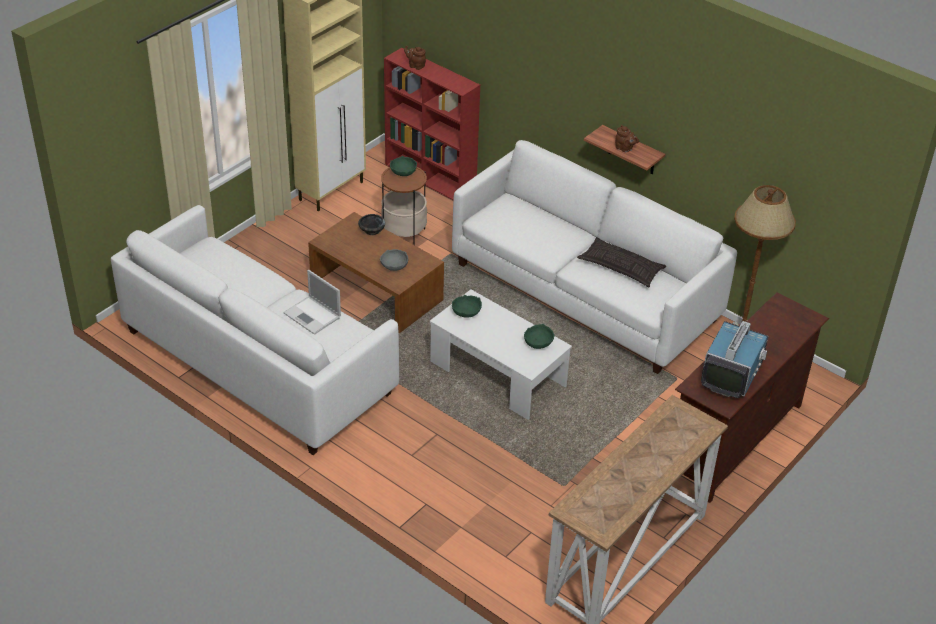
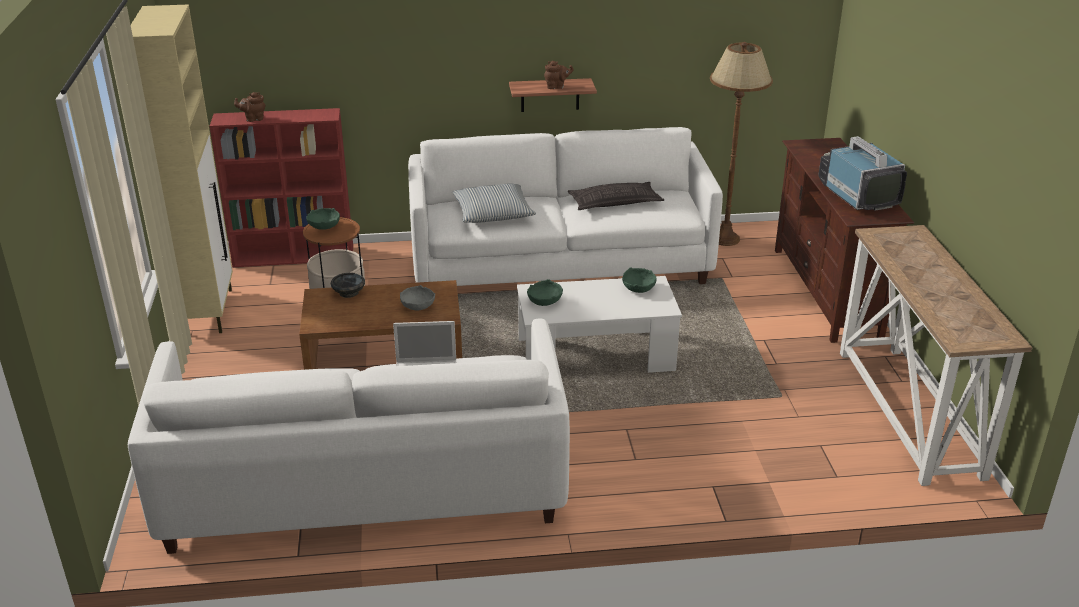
camera: 45 degrees left, 10 degrees down
(528, 224) = (493, 213): none -> pillow

